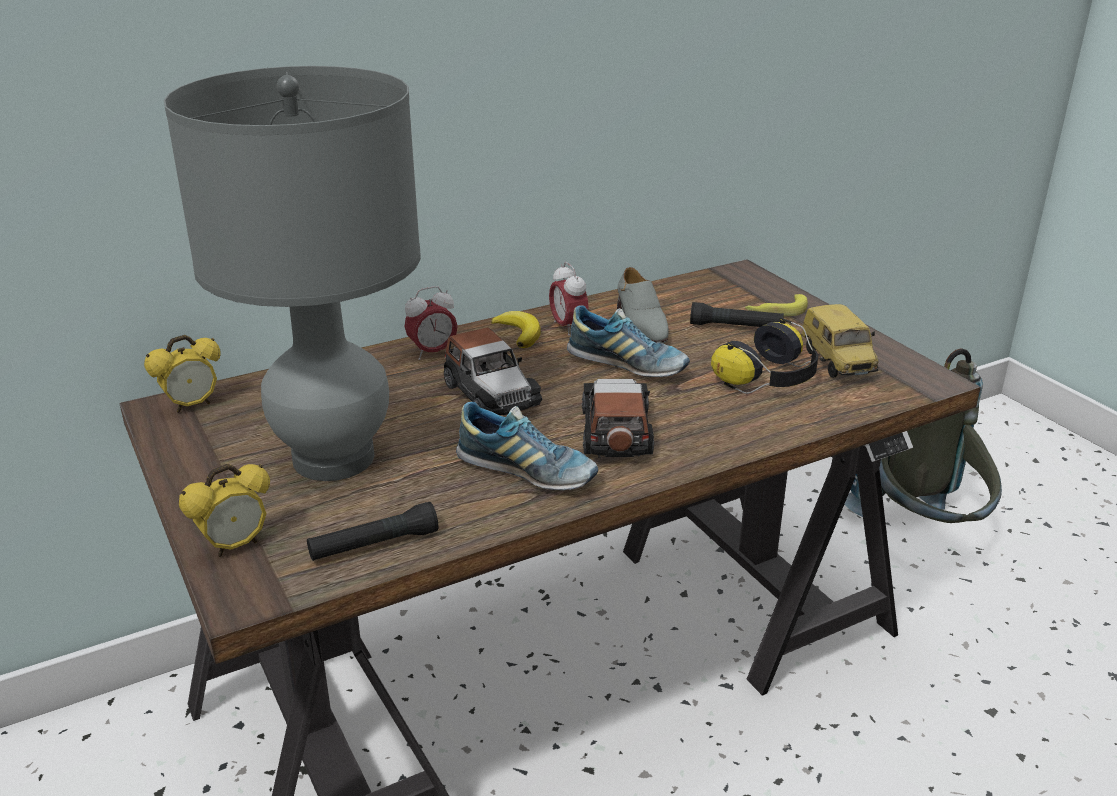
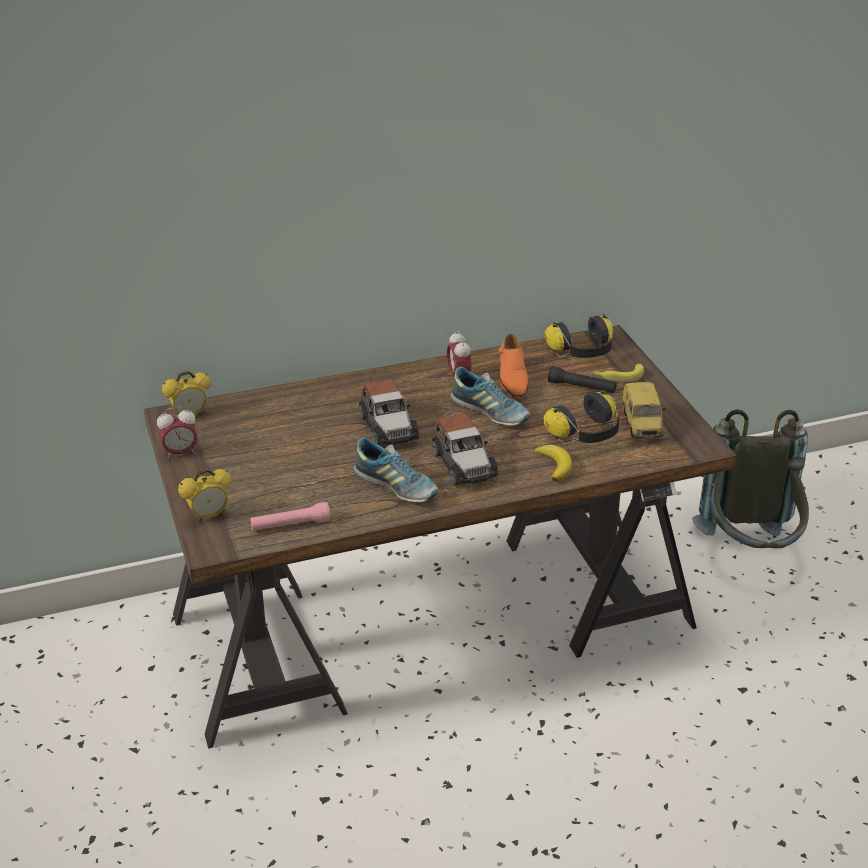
camera: 10 degrees right, 5 degrees up
(334, 459) = (276, 464): grey table lamp -> none
(374, 545) = (290, 525): black flashlight -> pink flashlight
(432, 353) = (356, 389): alarm clock -> alarm clock (180, 453)
(519, 333) = (421, 378): banana -> banana (554, 465)
(616, 432) = (463, 464): toy car -> toy car turned 150 degrees clockwise
(640, 325) = (512, 379): grey shoe -> orange shoe
(718, 289) = (583, 352): none -> headphones

